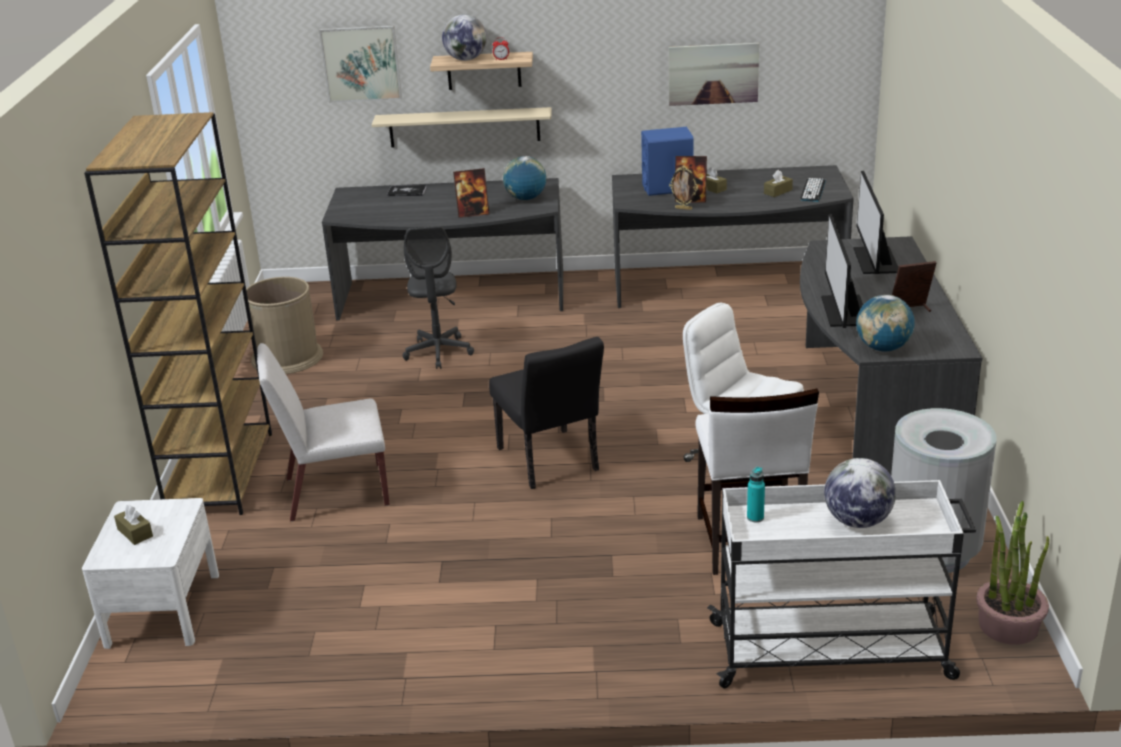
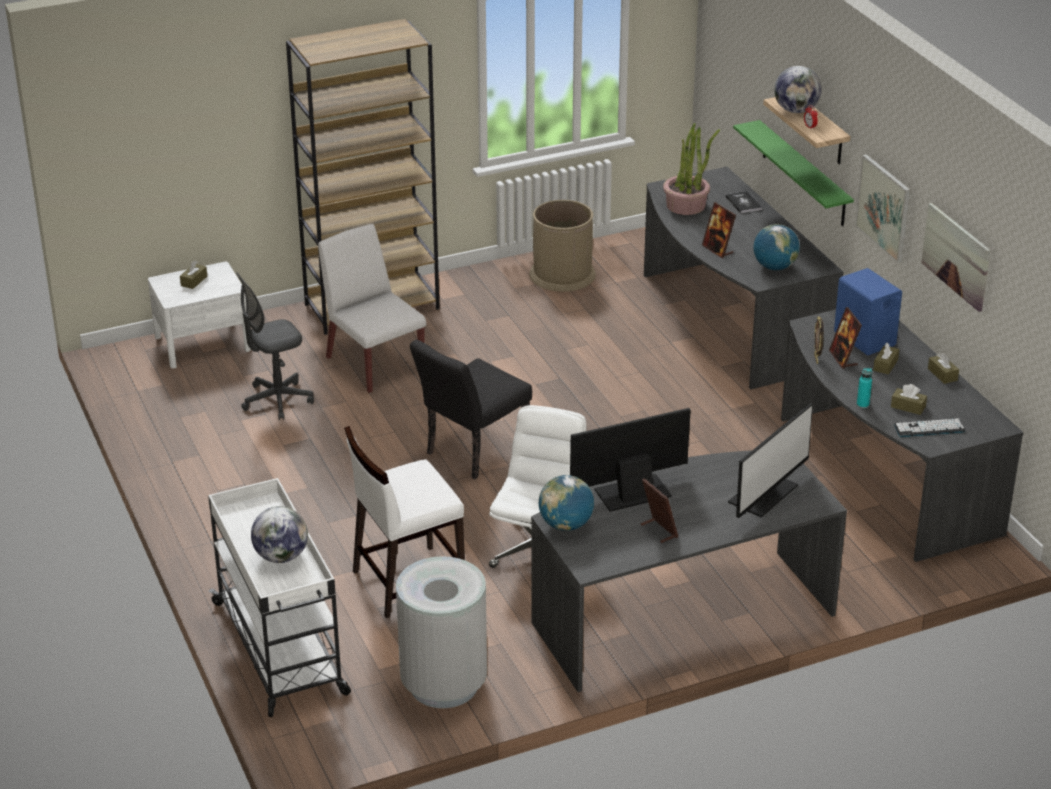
camera: 65 degrees right, 5 degrees up
(361, 63) = (759, 67): picture -> picture (884, 207)
(438, 352) = (621, 345): grey office chair -> grey office chair (277, 400)
(464, 127) = (803, 174): beige shelf -> green shelf
(740, 173) = (942, 374): none -> brown tissue box
(755, 517) = (266, 508): turquoise bottle -> turquoise bottle (862, 404)
(874, 260) = (764, 494): monitor -> monitor turned 150 degrees clockwise
(1008, 625) = (354, 740): potted plant -> potted plant (686, 205)

